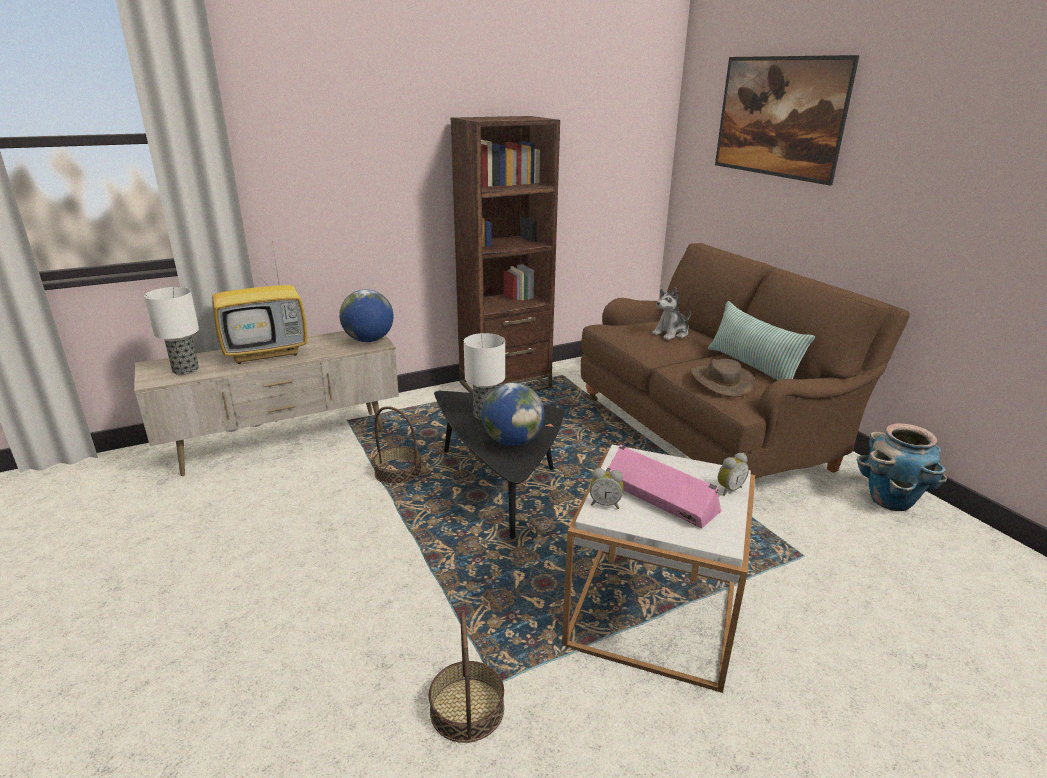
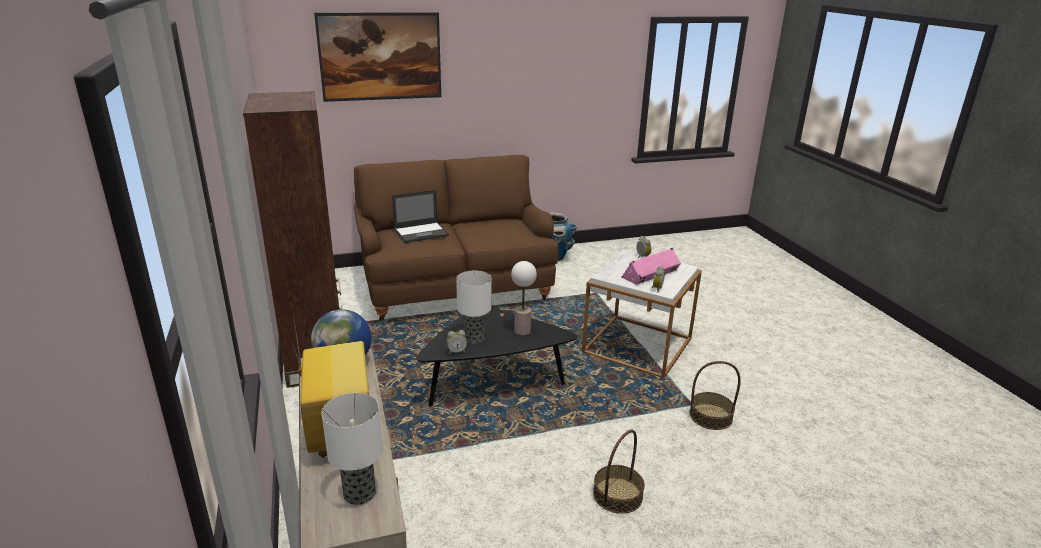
camera: 80 degrees left, 0 degrees up
(398, 472) = (453, 436): basket -> basket (618, 495)
(453, 408) = (456, 352): none -> alarm clock
(512, 441) = (522, 331): globe -> table lamp
(671, 333) = (421, 232): plush toy -> laptop
(721, 381) = (506, 235): brown hat -> none
(752, 366) = (486, 223): pillow -> none

